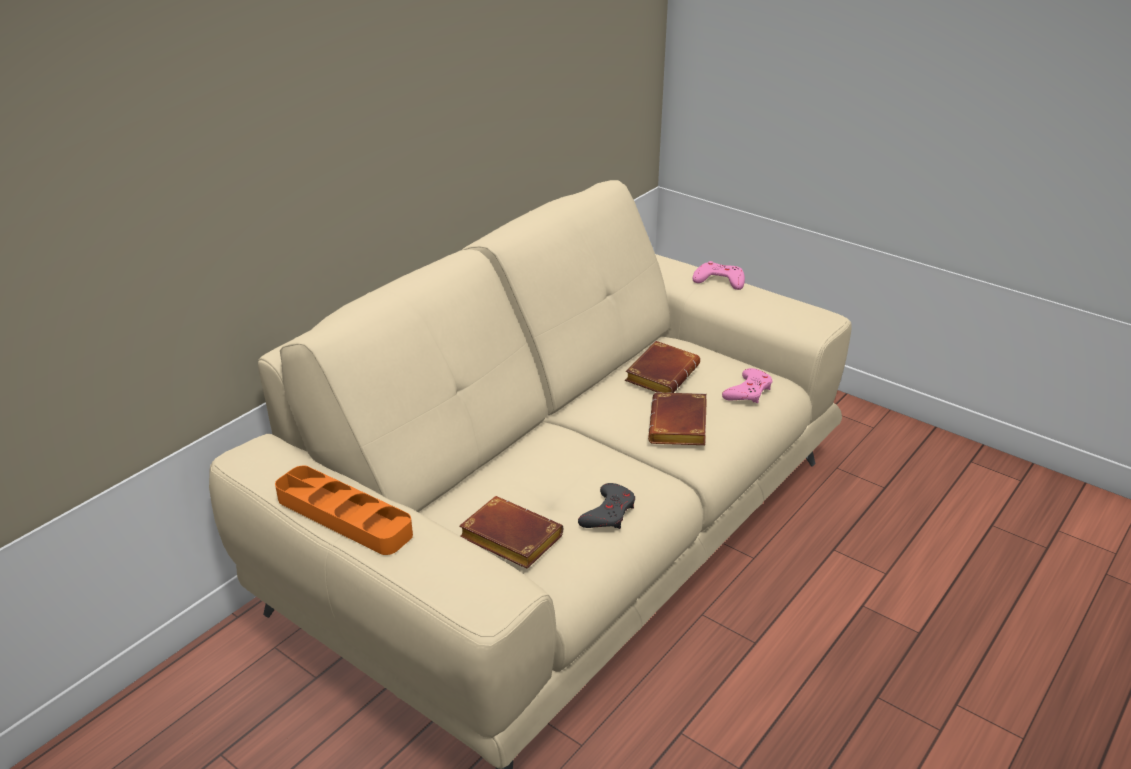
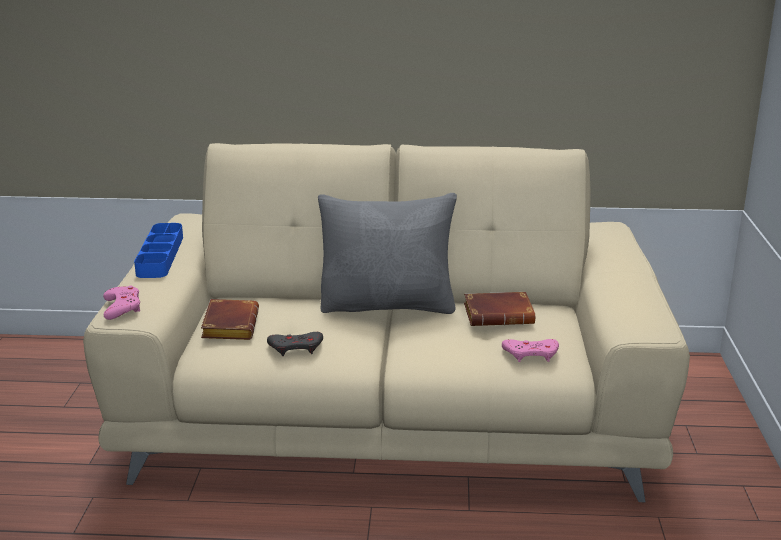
camera: 55 degrees right, 10 degrees down
(344, 516) = (160, 255): orange tray -> blue tray
(572, 422) = (388, 305): none -> grey pillow
(680, 427) = (438, 342): brown book -> none
(719, 280) = (635, 275): pink game controller -> pink game controller (122, 307)

